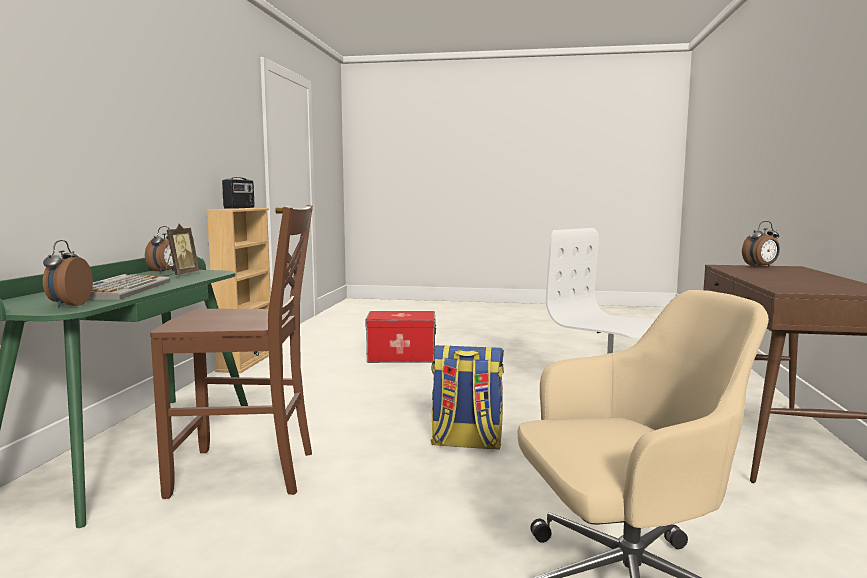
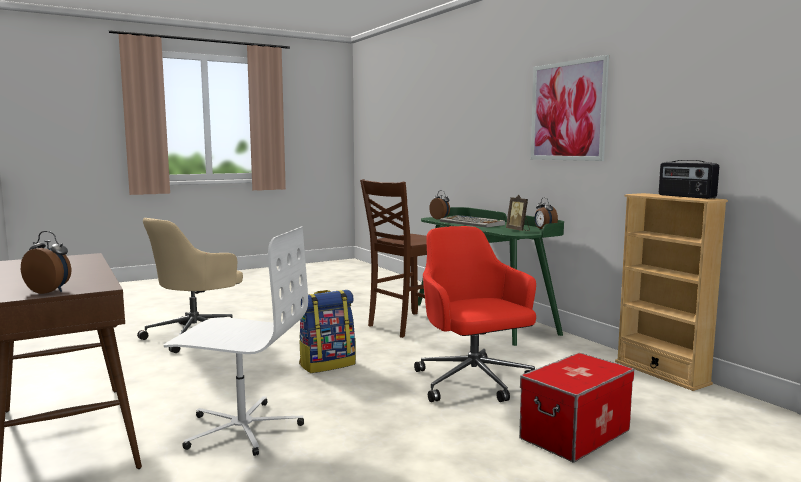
camera: 140 degrees right, 0 degrees up
(124, 107) = (567, 111): none -> picture
(378, 389) = (473, 382): none -> red office chair
(761, 267) = (50, 291): alarm clock -> alarm clock turned 75 degrees clockwise

